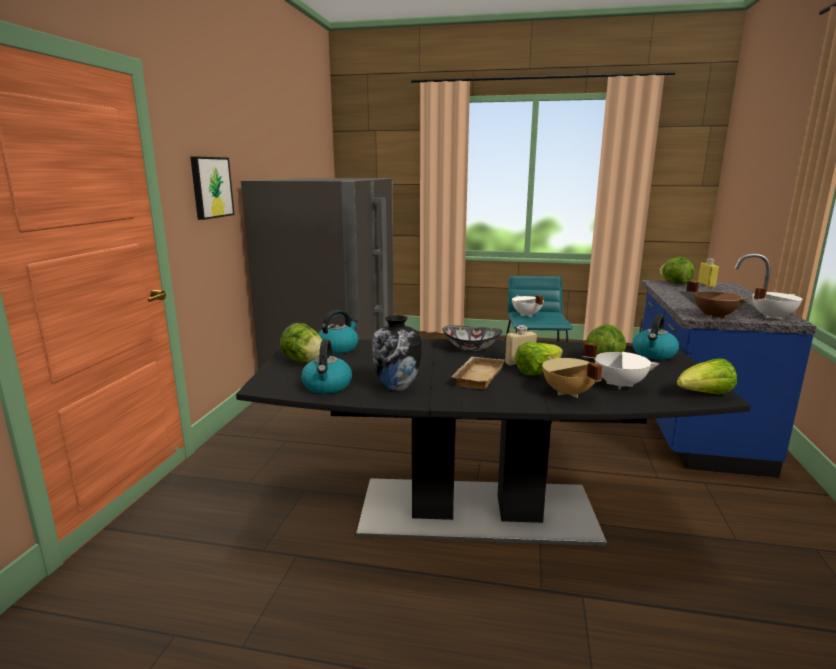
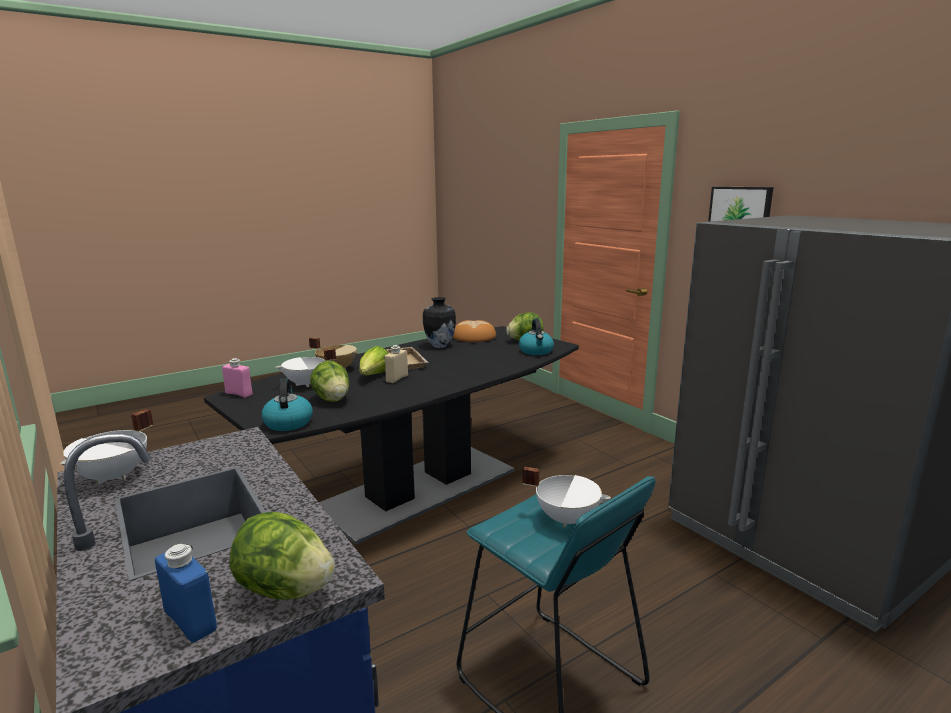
camera: 135 degrees right, 0 degrees up
(327, 386) = (474, 337): kettle -> bread
(471, 348) = (454, 378): bowl -> none
(704, 395) = (239, 394): lettuce -> pink bottle
(706, 285) = (190, 621): yellow bottle -> blue bottle
(714, 316) = (211, 448): brown cooking pot -> none

